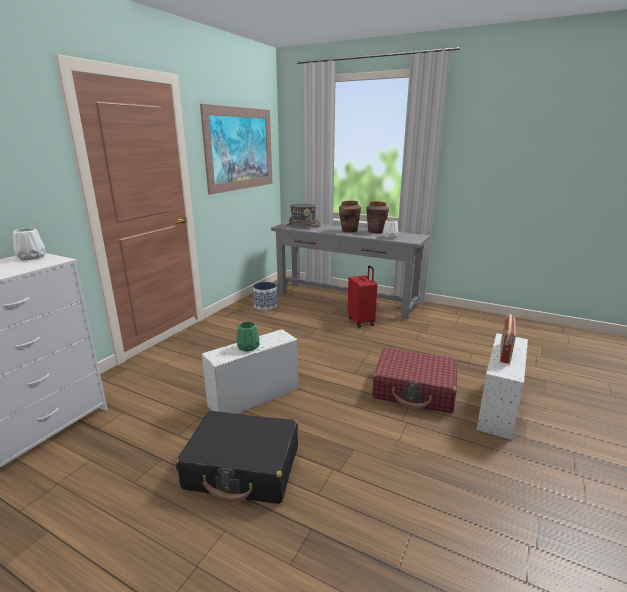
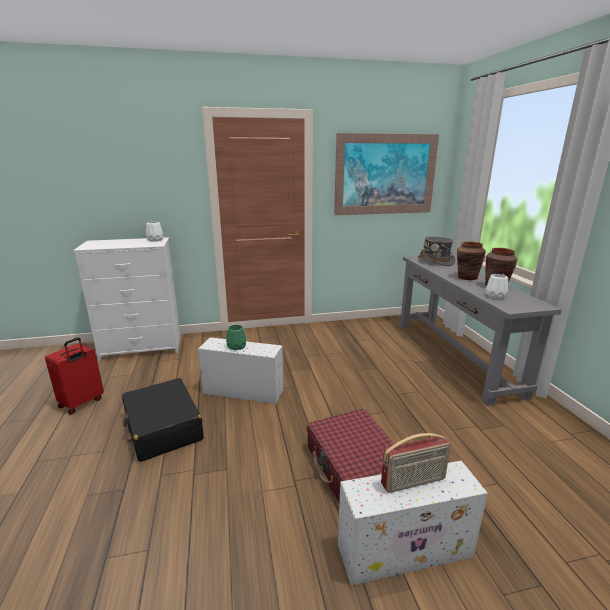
camera: 50 degrees right, 0 degrees up
(265, 305) = (371, 331): planter -> none
(361, 321) = (429, 383): red suitcase -> red suitcase (82, 403)

